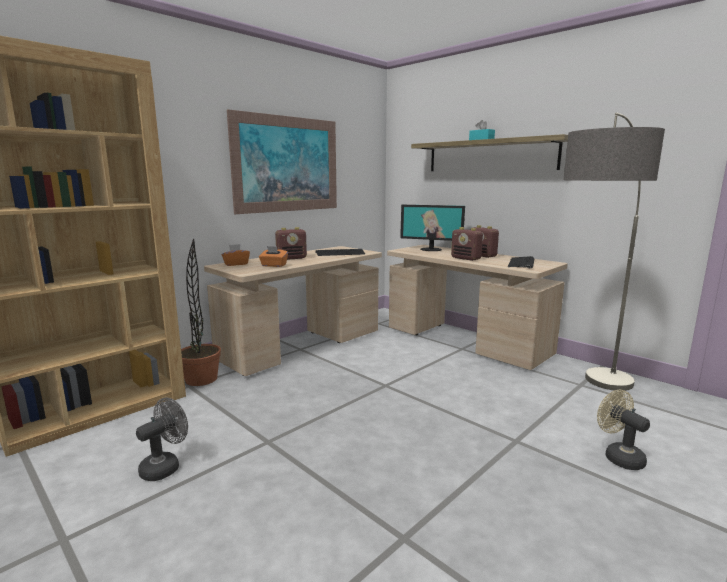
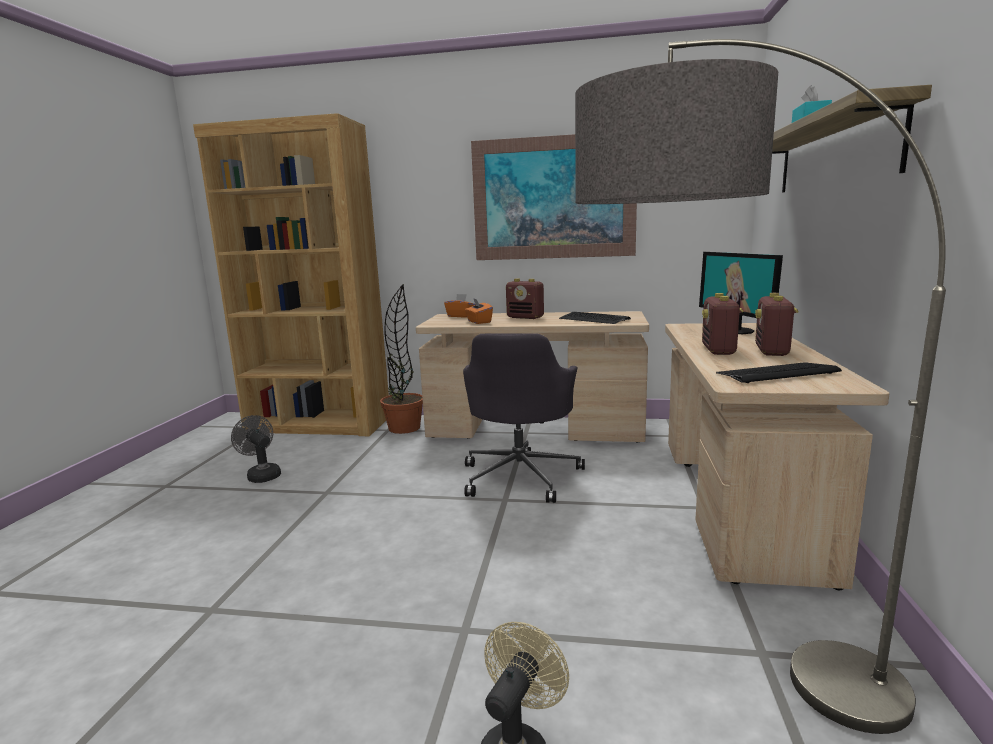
camera: 55 degrees right, 0 degrees up
(165, 466) = (261, 475): grey fan -> grey fan turned 135 degrees counterclockwise
(361, 371) = (521, 475): none -> grey office chair

